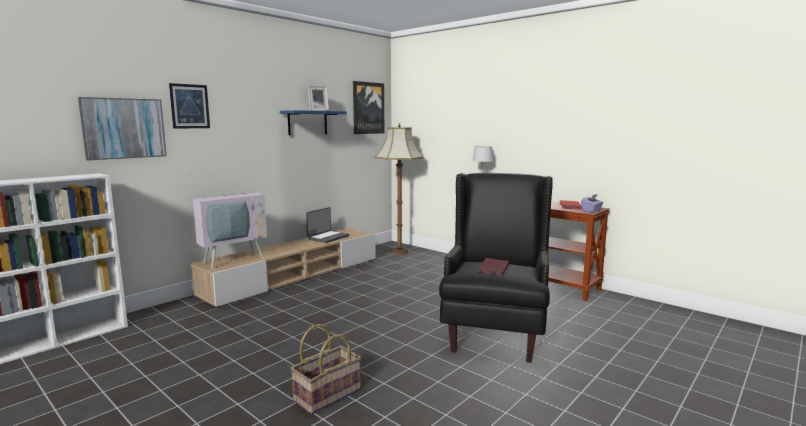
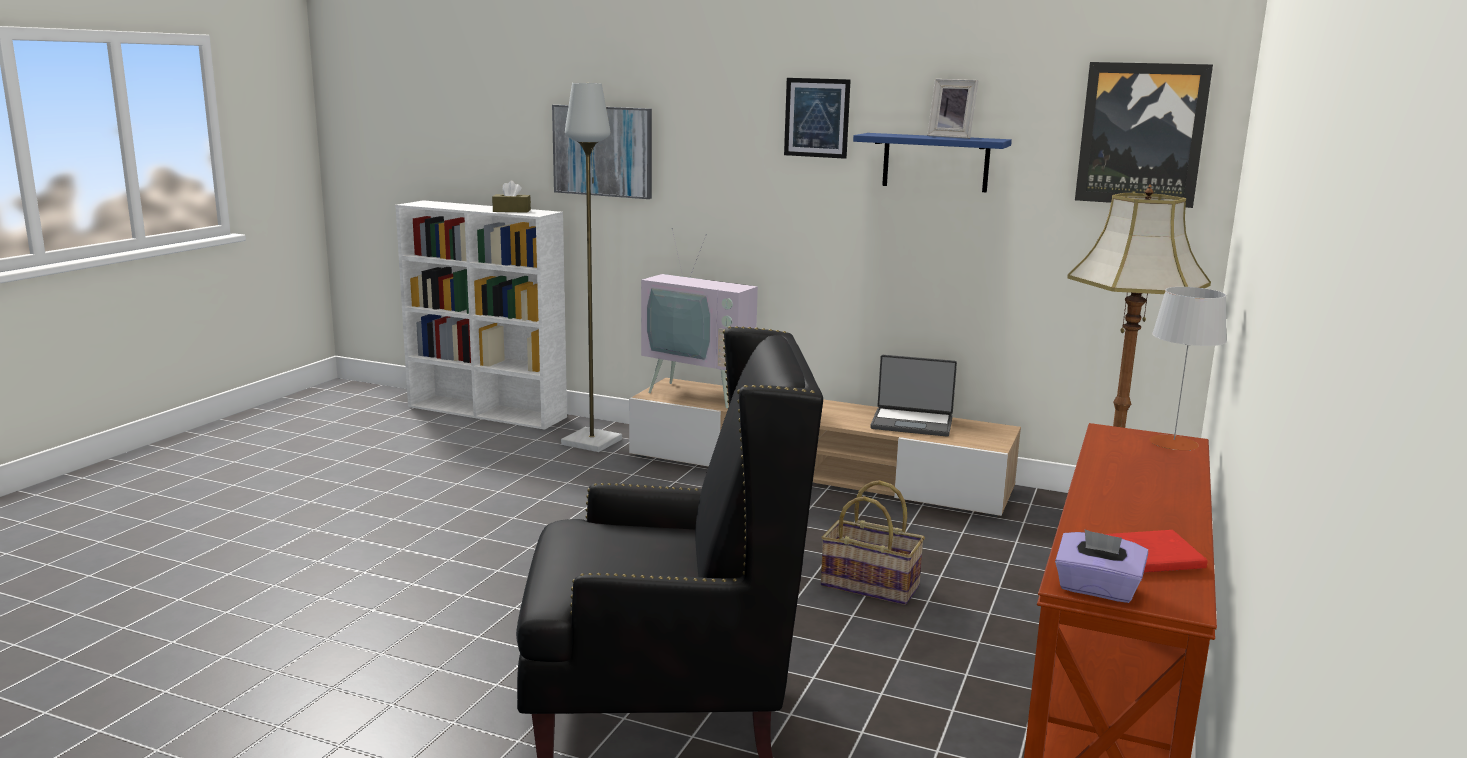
camera: 70 degrees right, 5 degrees up
(66, 177) = (511, 211): none -> brown tissue box
(176, 315) = (593, 442): none -> grey floor lamp
(190, 106) = (695, 120): picture -> picture (816, 118)
(327, 394) = (384, 587): basket -> basket (871, 585)
(493, 269) = (617, 550): red book -> none

